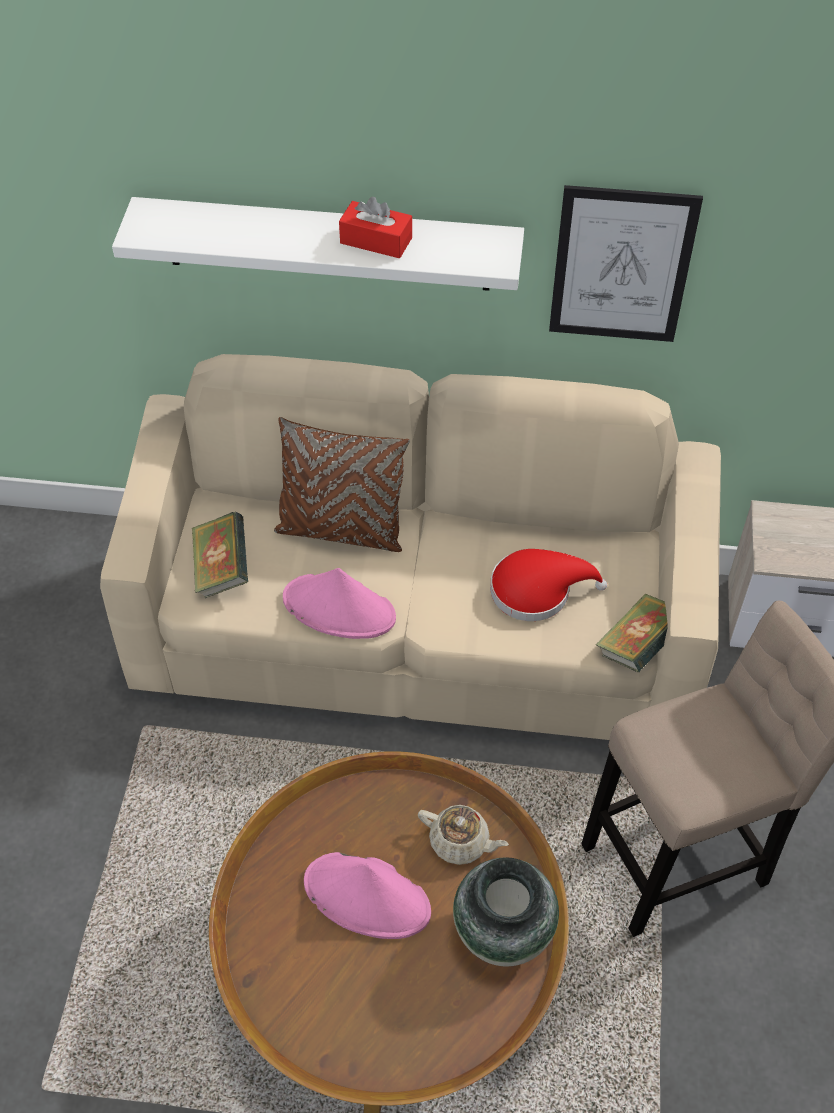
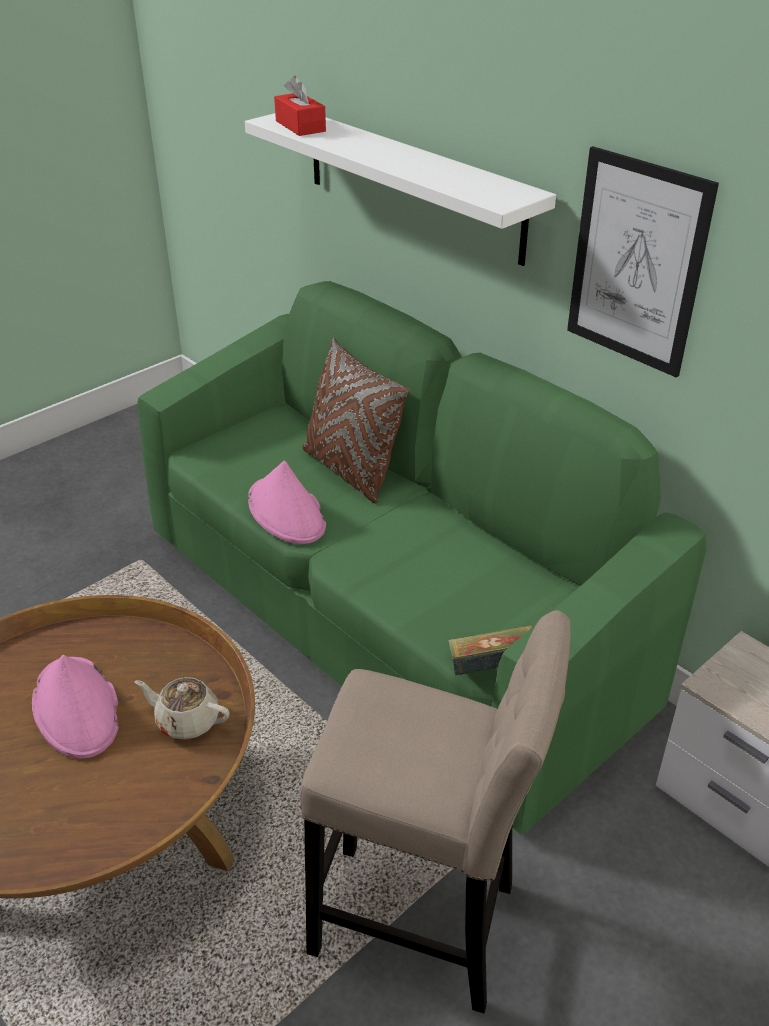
camera: 40 degrees right, 15 degrees down
(222, 570) = (239, 451): book -> none
(376, 240) = (423, 166): red tissue box -> red tissue box (300, 126)
(417, 637) = (385, 617): beige sofa -> green sofa
(460, 842) = (186, 720): beige teapot -> beige teapot turned 135 degrees clockwise
(503, 934) = (132, 808): vase -> none
(537, 590) = (453, 584): red hat -> none

